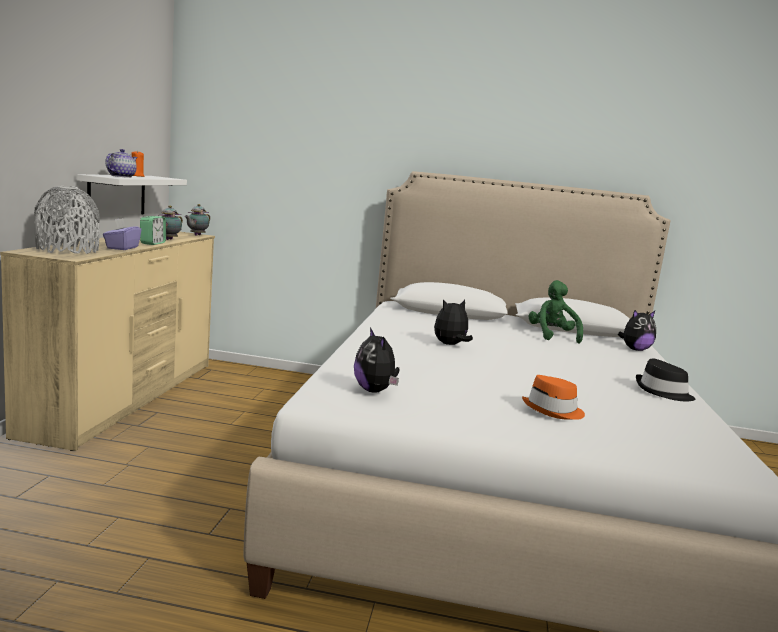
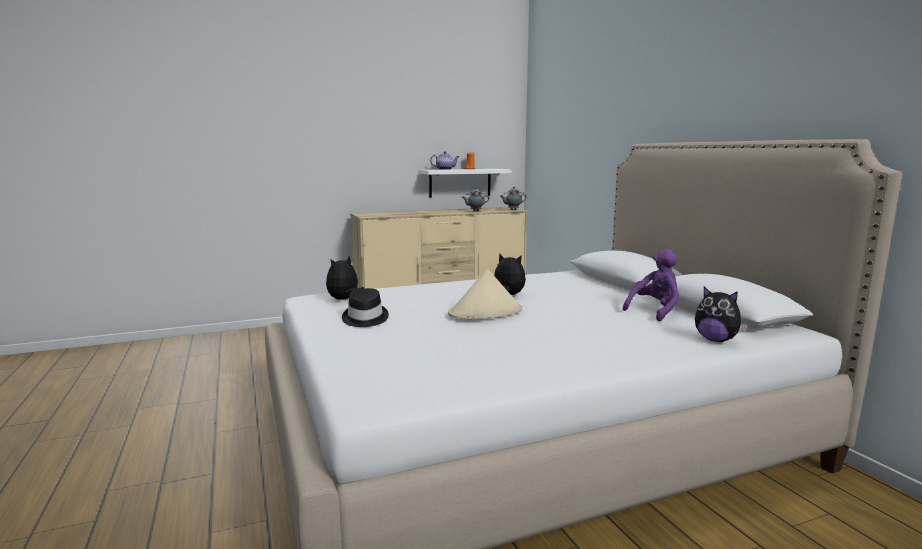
camera: 60 degrees right, 0 degrees up
(67, 250) = (383, 213): grey vase -> none
(122, 248) = (418, 214): purple tissue box -> none
(152, 243) = (451, 212): alarm clock -> none
(506, 366) = (486, 312): none -> beige hat
(552, 336) = (655, 311): green plush toy -> purple plush toy
(553, 411) = (396, 336): orange hat -> none
(663, 392) = (553, 362): black hat -> black hat (364, 318)

